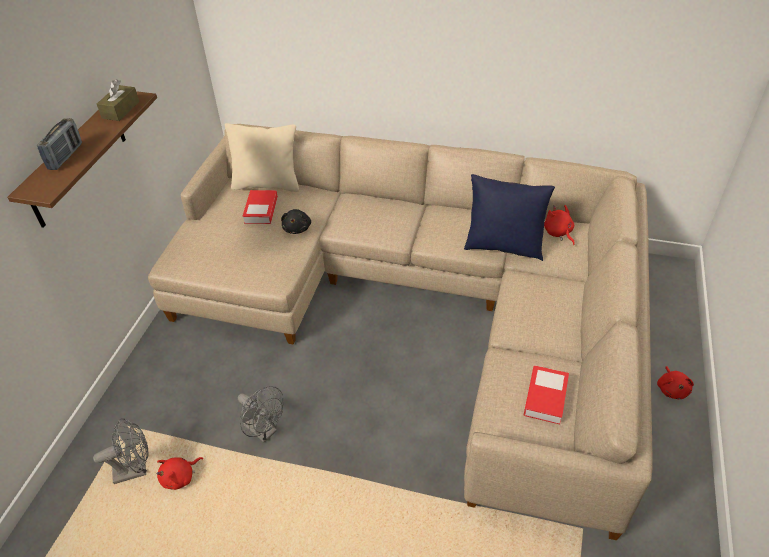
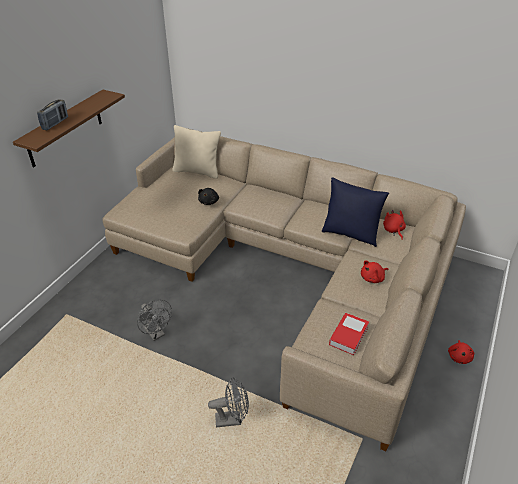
camera: 10 degrees right, 5 degrees down
(121, 110) = (98, 101): brown tissue box -> none
(136, 470) = (65, 343): grey fan -> grey fan (232, 419)
(180, 477) = (92, 352): red plush toy -> red plush toy (373, 278)
(261, 210) = (188, 186): book -> none

